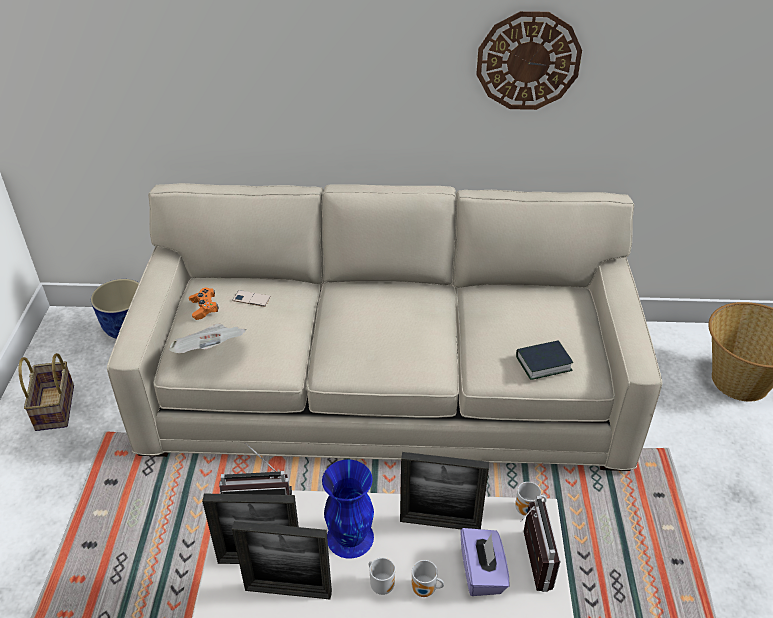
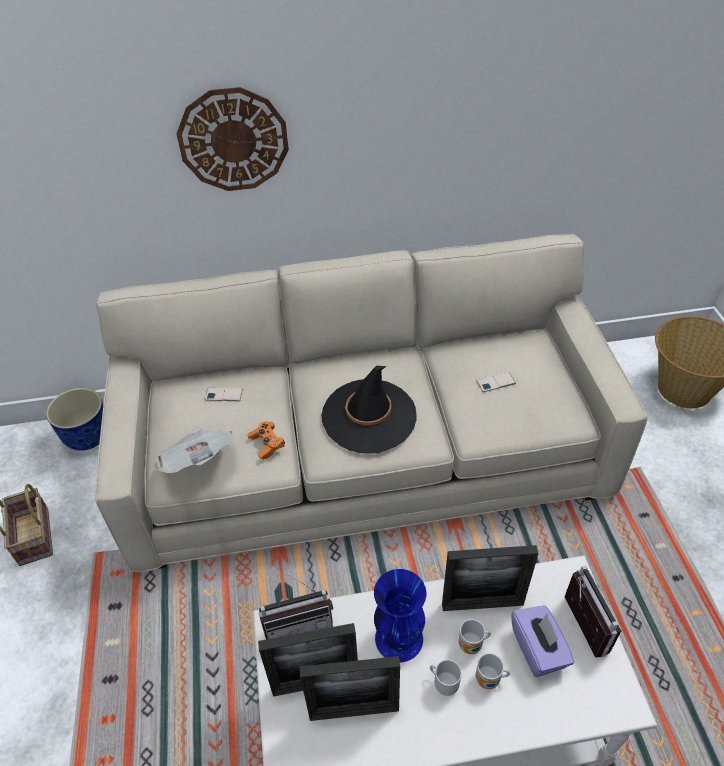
camera: 10 degrees left, 5 degrees up
(204, 308) = (178, 413): orange game controller -> orange game controller (267, 444)
(384, 339) = (369, 416): none -> black hat
(519, 329) = (496, 382): none -> phone
(527, 510) = (561, 573): mug -> mug (472, 646)
(528, 61) = (472, 115): wall clock -> wall clock (233, 140)
(543, 363) = (528, 415): book -> none

